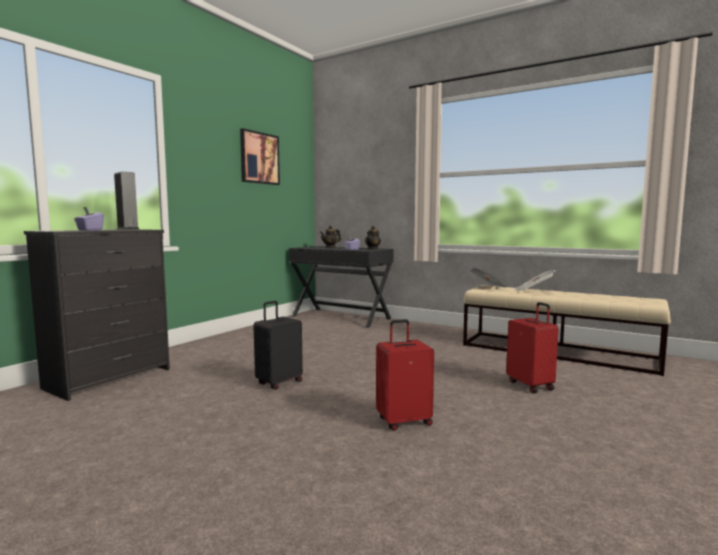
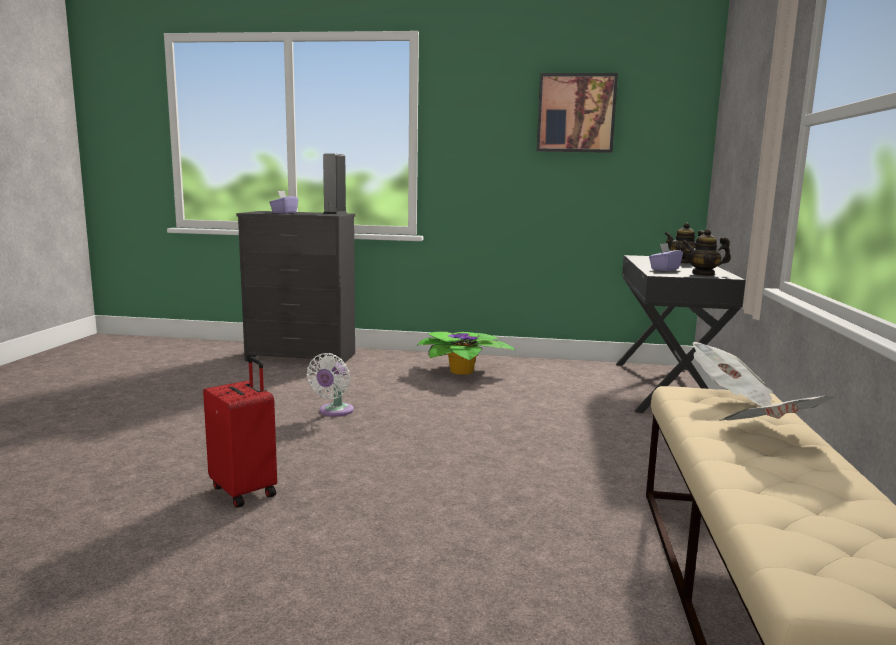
camera: 65 degrees right, 5 degrees up
(246, 342) = (463, 370): none -> potted plant
(279, 383) = (334, 411): black suitcase -> white fan
(531, 385) = (457, 580): red suitcase -> none

